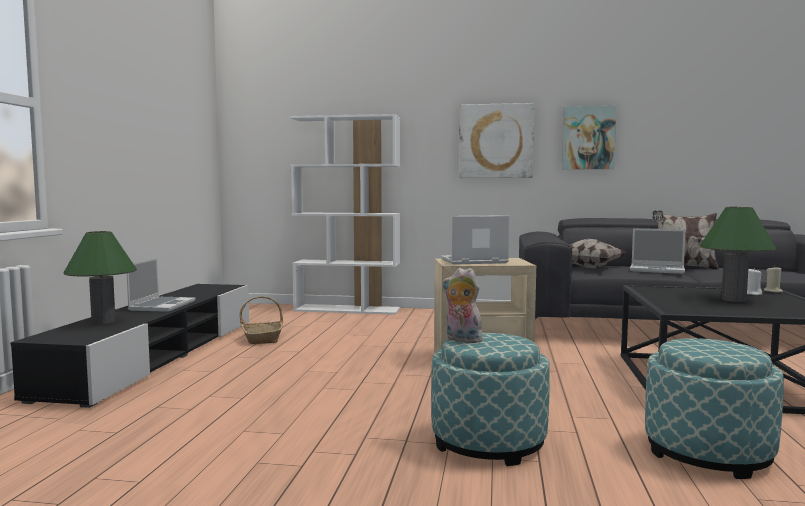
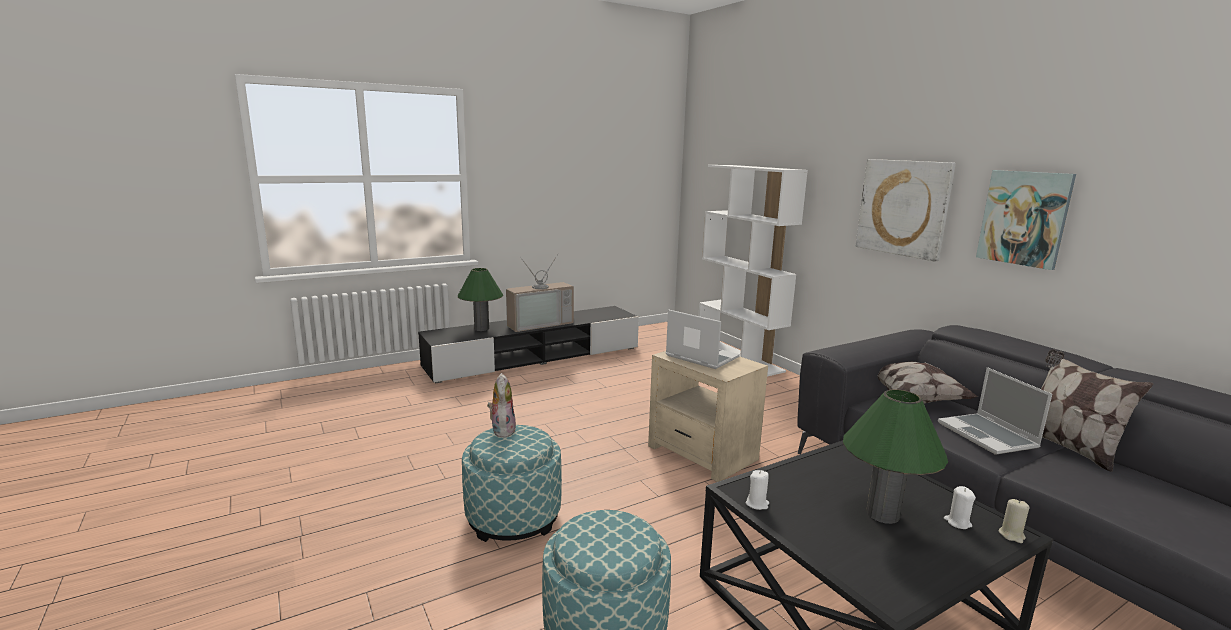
camera: 50 degrees right, 10 degrees up
(162, 305) = (539, 323): laptop -> television
(263, 338) = (614, 366): basket -> none
(701, 311) = (757, 504): none -> white candle

